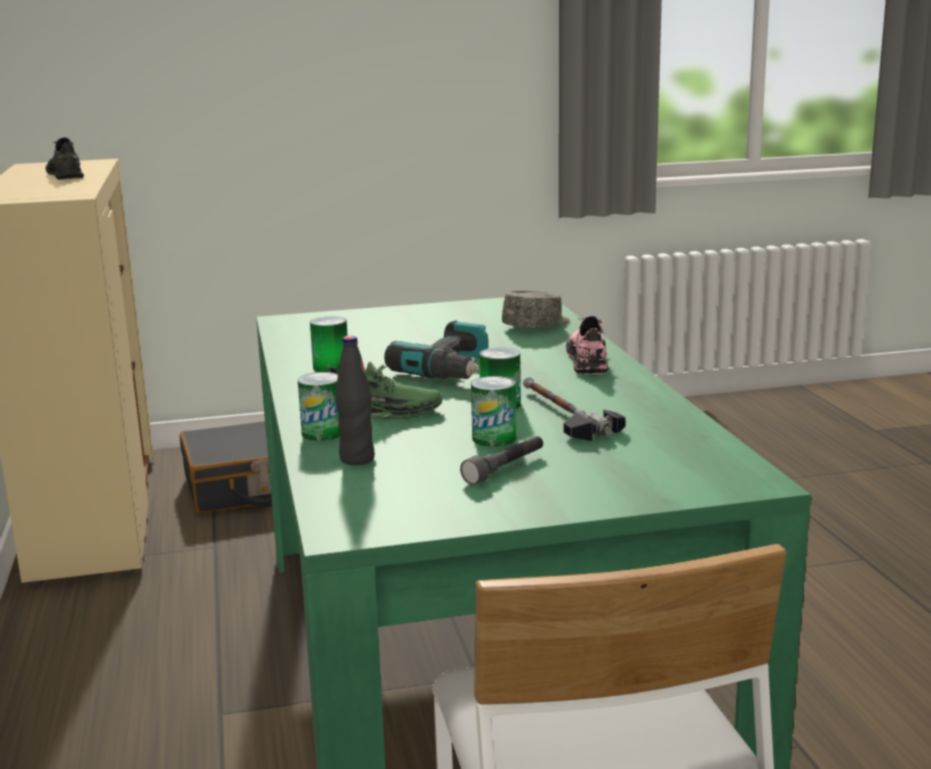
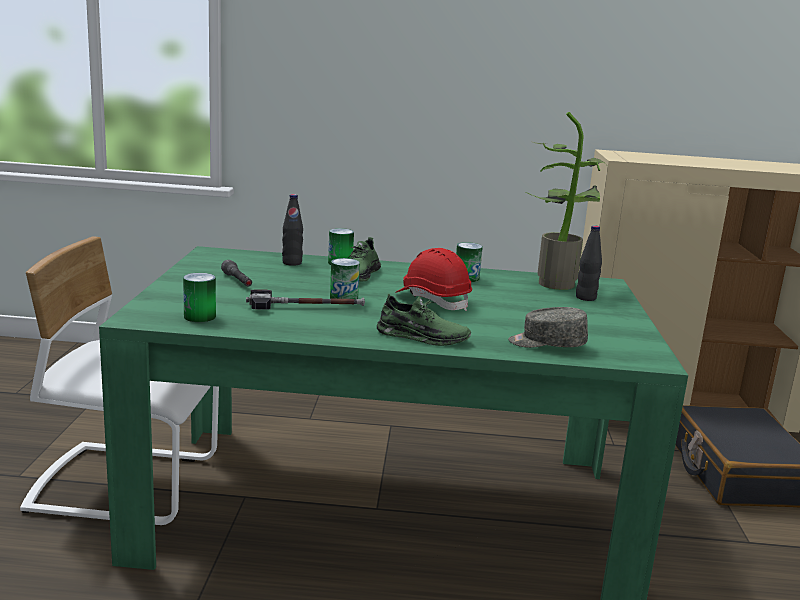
camera: 105 degrees right, 0 degrees up
(66, 175) = (734, 164): grey shoe -> none
(305, 335) = (556, 282): none -> potted plant
(359, 323) = (585, 298): none -> black bottle
(452, 370) = (433, 300): power drill -> red hard hat
(494, 438) = (286, 287): can -> can (200, 316)
(537, 325) = (546, 344): grey cap -> grey cap turned 120 degrees clockwise
(588, 360) = (422, 337): pink shoe -> green shoe

